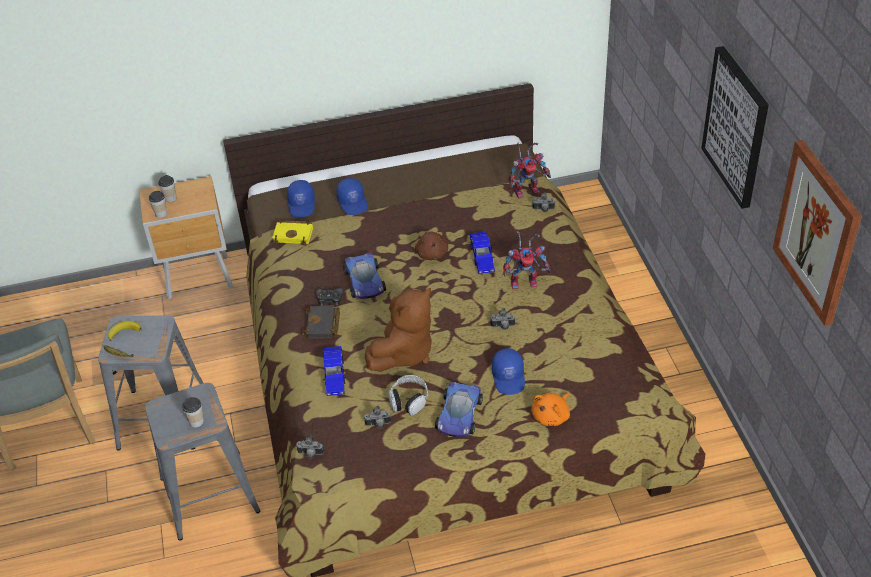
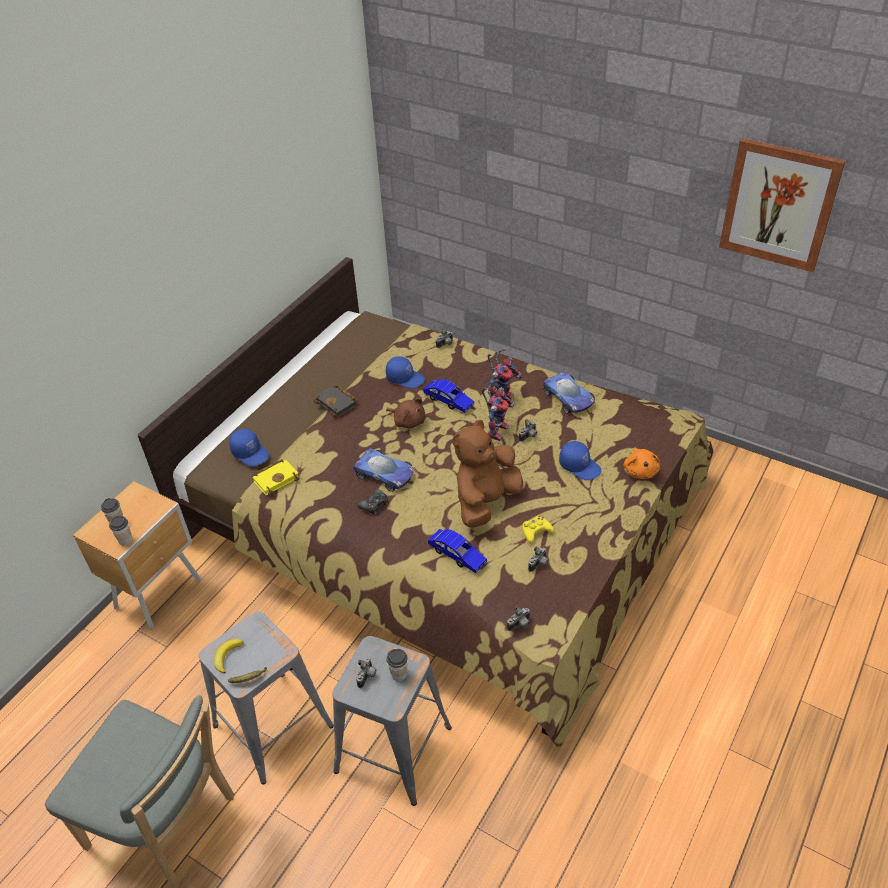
camera: 45 degrees left, 0 degrees up
(178, 408) = (367, 677): none -> camera
(323, 325) = (396, 527): black book -> black book (338, 403)
(353, 202) = (294, 425): blue cap -> blue cap (405, 378)
(404, 352) = (486, 501): brown plush toy -> brown plush toy turned 135 degrees counterclockwise
(408, 400) = (536, 531): headphones -> yellow game controller
(459, 415) = (583, 515): toy car -> toy car (569, 398)
(527, 189) = (415, 338): toy robot -> toy robot (496, 429)
(736, 127) = (630, 174): picture -> none

